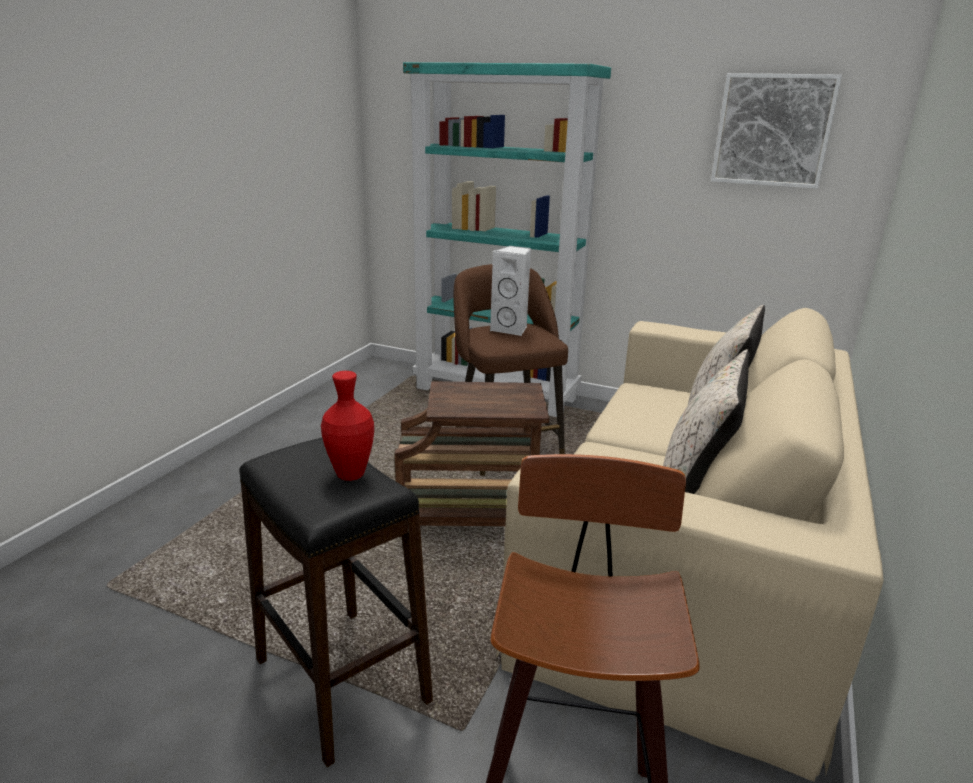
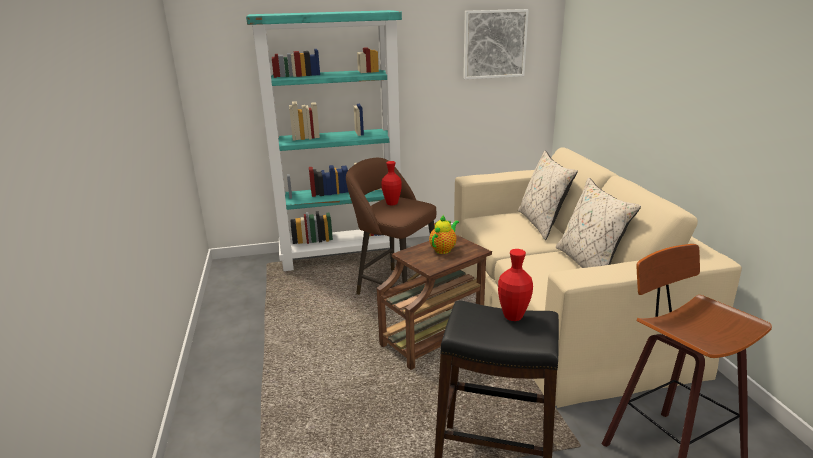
camera: 35 degrees left, 0 degrees up
(495, 396) = (444, 249): none -> teapot
(511, 329) = (392, 203): white speaker -> red vase

